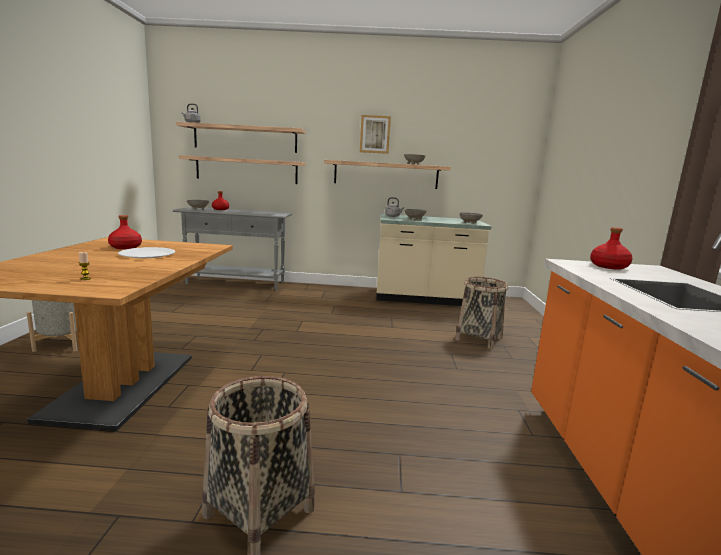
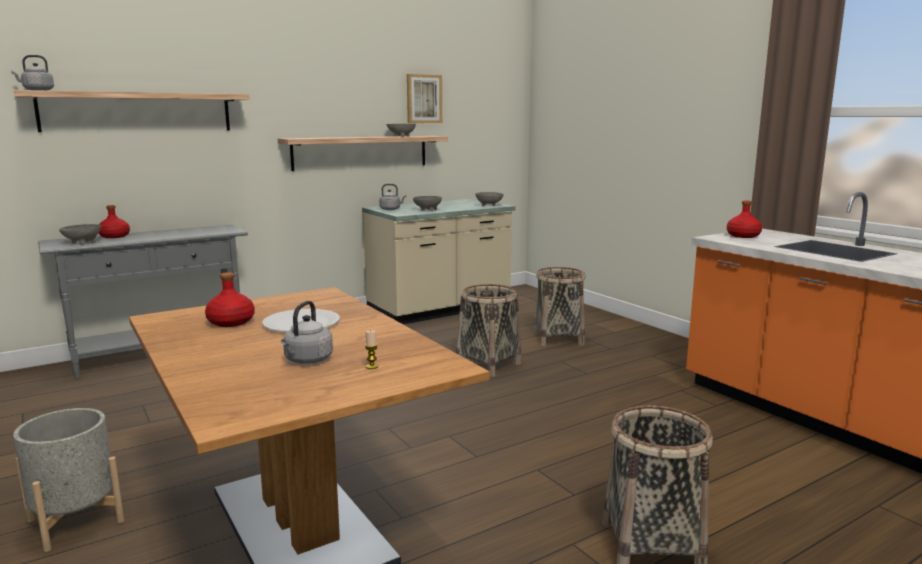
camera: 35 degrees left, 0 degrees up
(78, 268) = (307, 360): none -> grey kettle
(246, 170) = (146, 164): shelf -> none
(375, 134) = (341, 97): picture -> picture (424, 99)
(394, 339) = (488, 364): none -> basket

